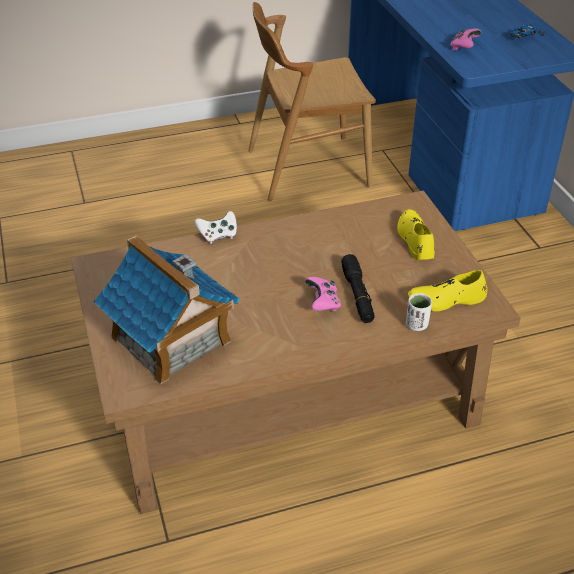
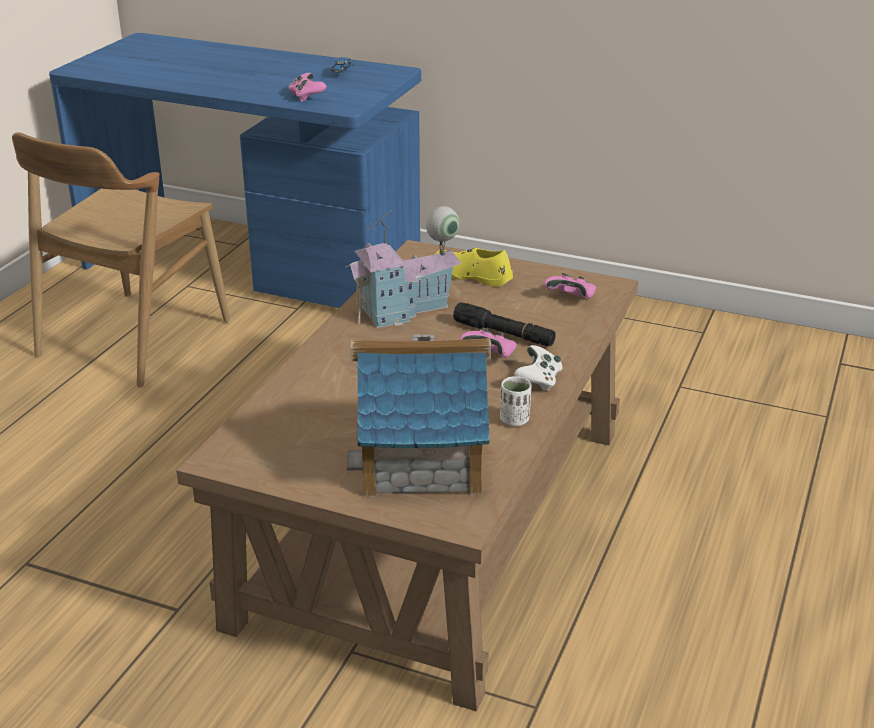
camera: 50 degrees left, 10 degrees down
(218, 235) = (296, 365): white game controller -> white game controller (538, 381)
(332, 239) = (405, 310): none -> toy house
(416, 325) = (584, 326): white cup -> white cup (514, 420)
(446, 299) = (571, 298): yellow shoe -> pink game controller

